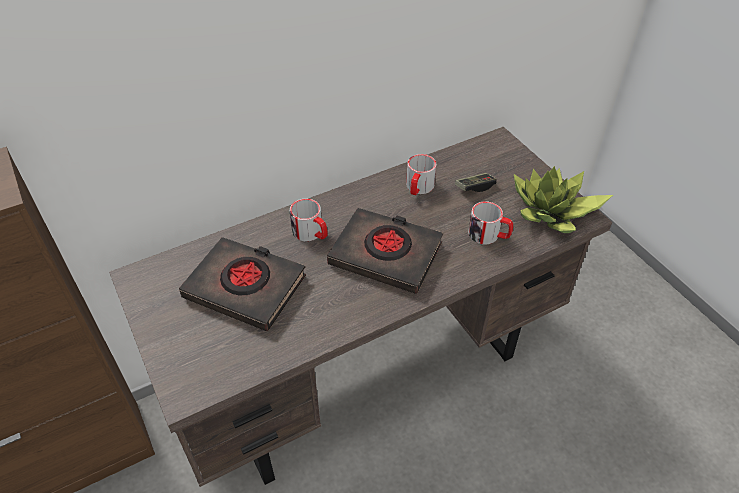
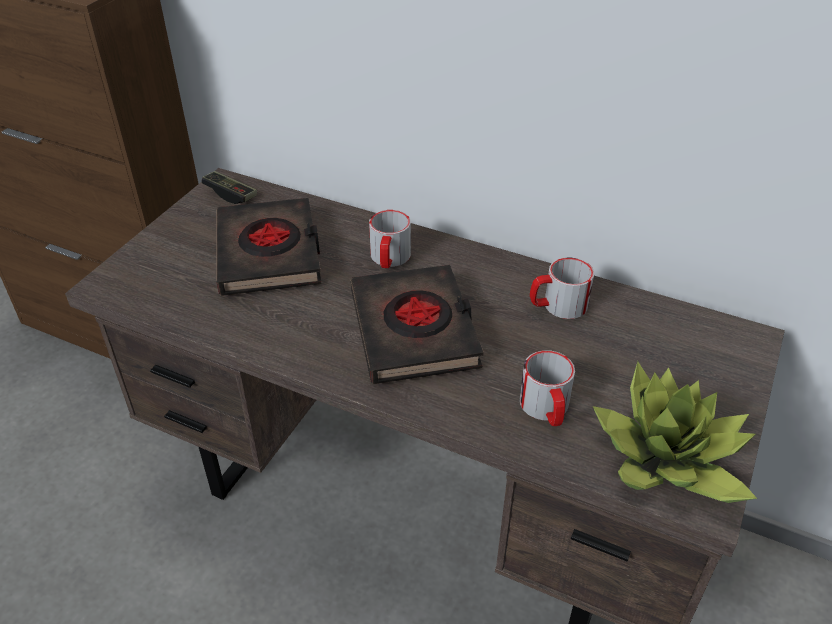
camera: 55 degrees right, 5 degrees down
(474, 187) = (622, 355): game controller -> game controller (230, 194)

